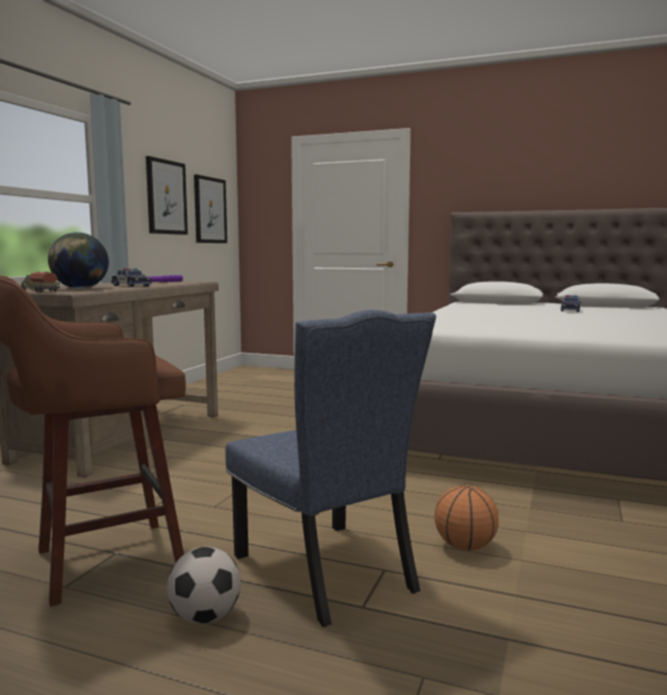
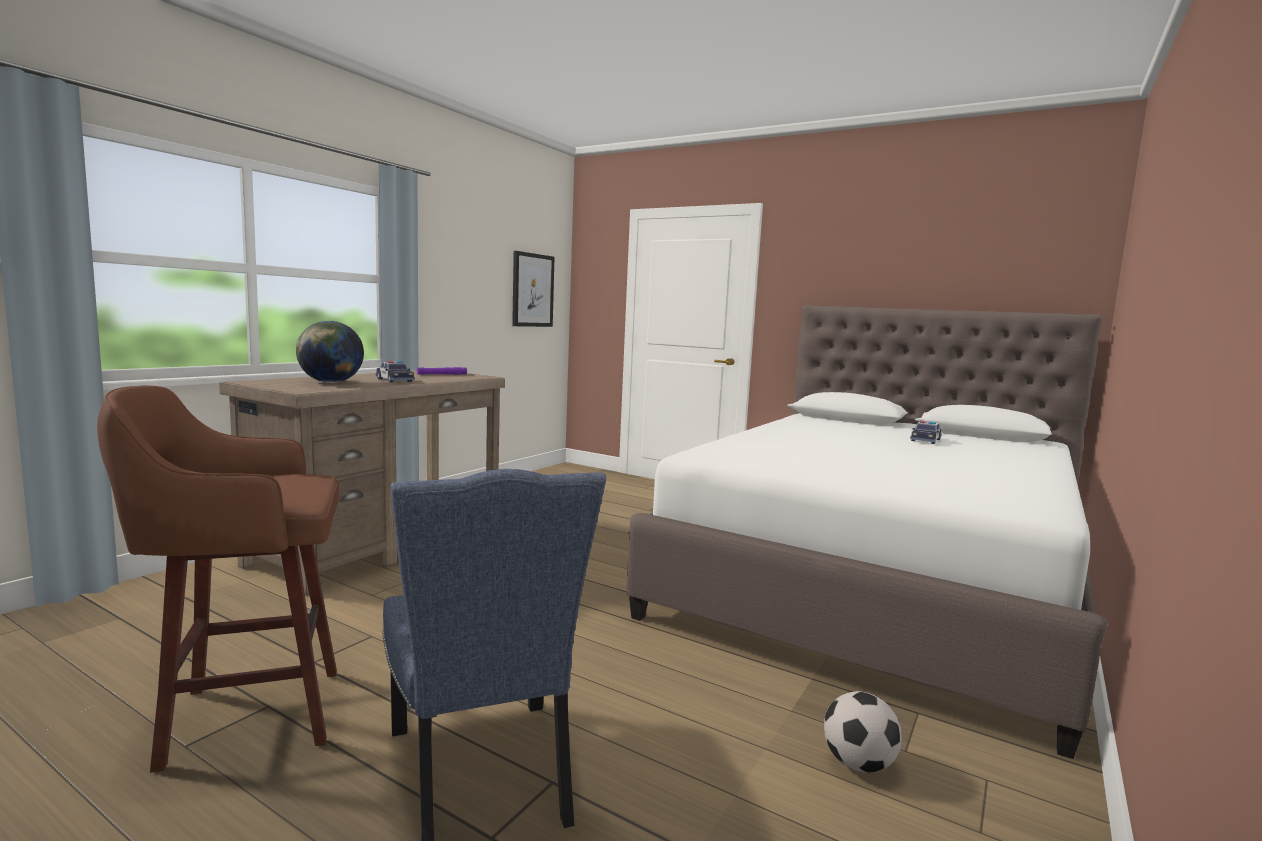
camera: 10 degrees right, 0 degrees up
(39, 291) = (280, 384): toy truck -> none
(166, 197) = (475, 276): picture -> none
(205, 617) = (301, 820): football -> football (858, 764)
(465, 547) = (673, 761): basketball -> none

